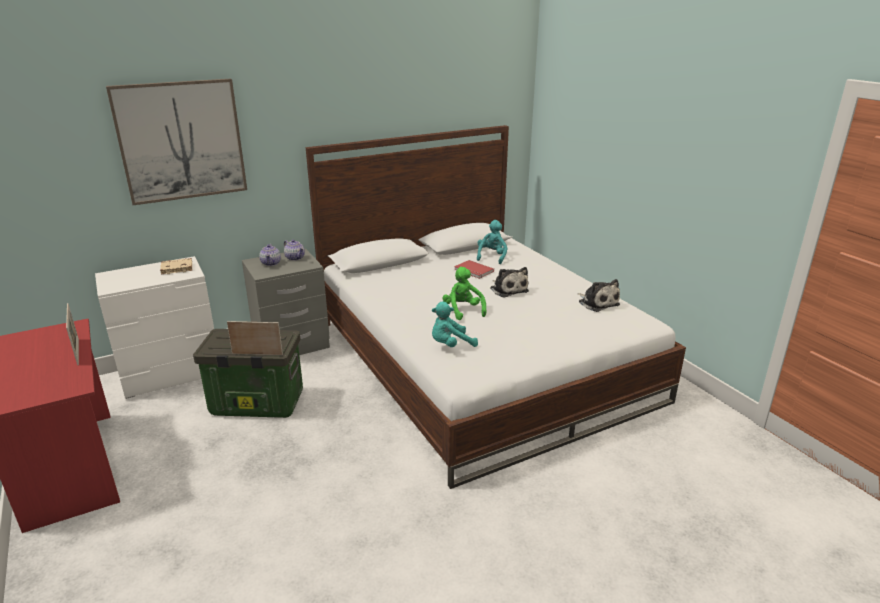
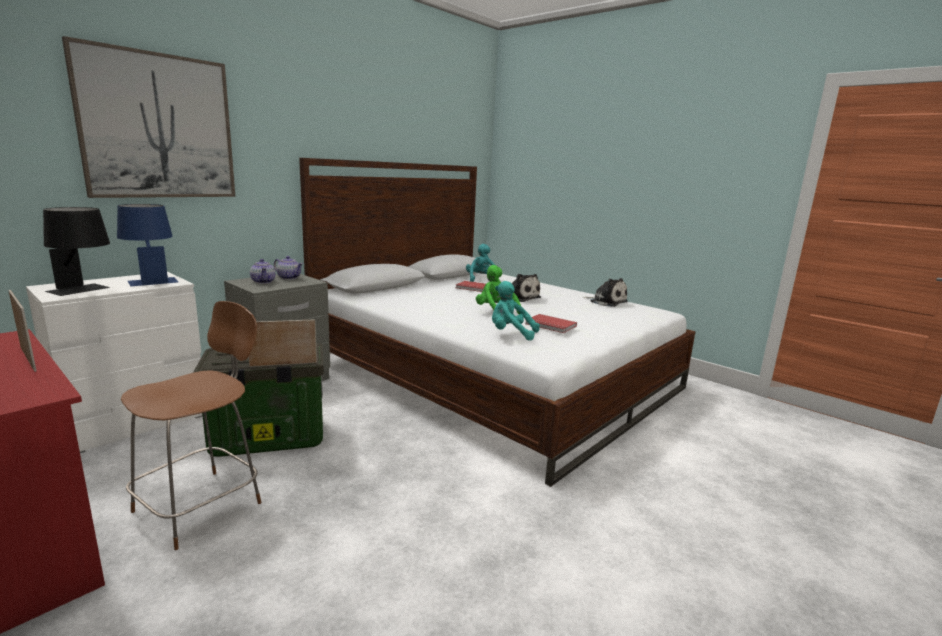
camera: 20 degrees left, 10 degrees down
(128, 282) = (84, 291): none -> black table lamp
(177, 268) = (151, 279): beige book -> blue table lamp
(192, 455) = (202, 505): none -> brown stool
(450, 345) = (511, 334): turquoise plush toy -> turquoise plush toy turned 60 degrees clockwise
(498, 337) = (550, 325): none -> red book

